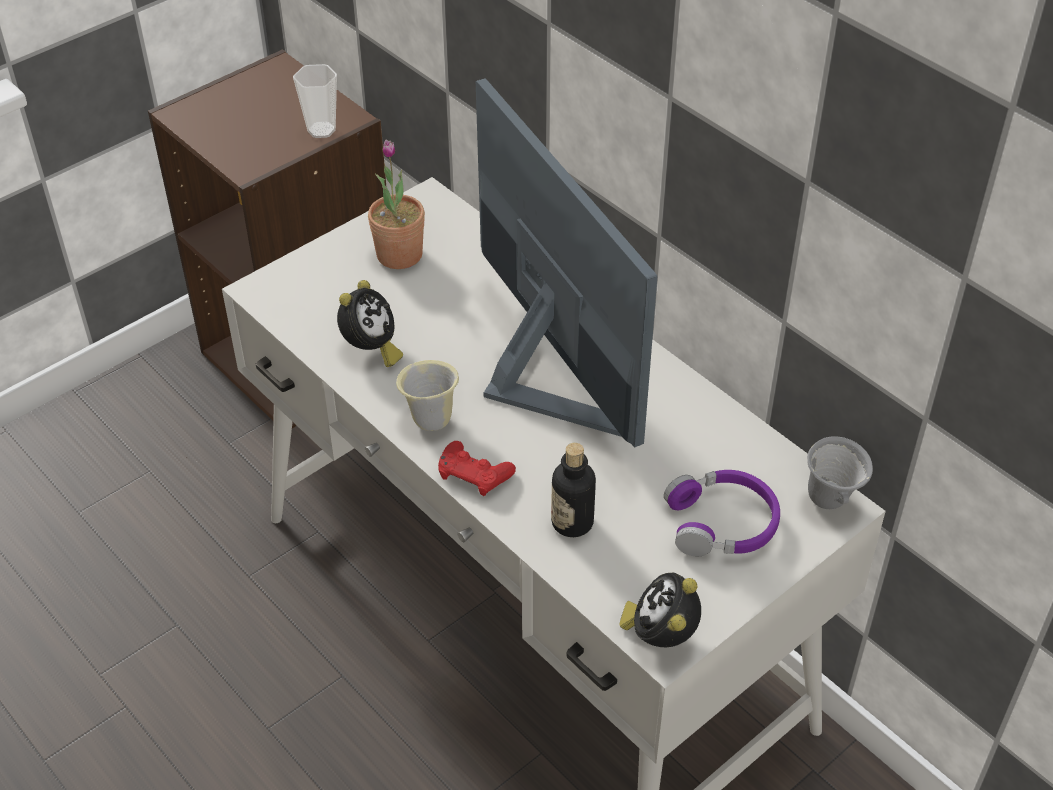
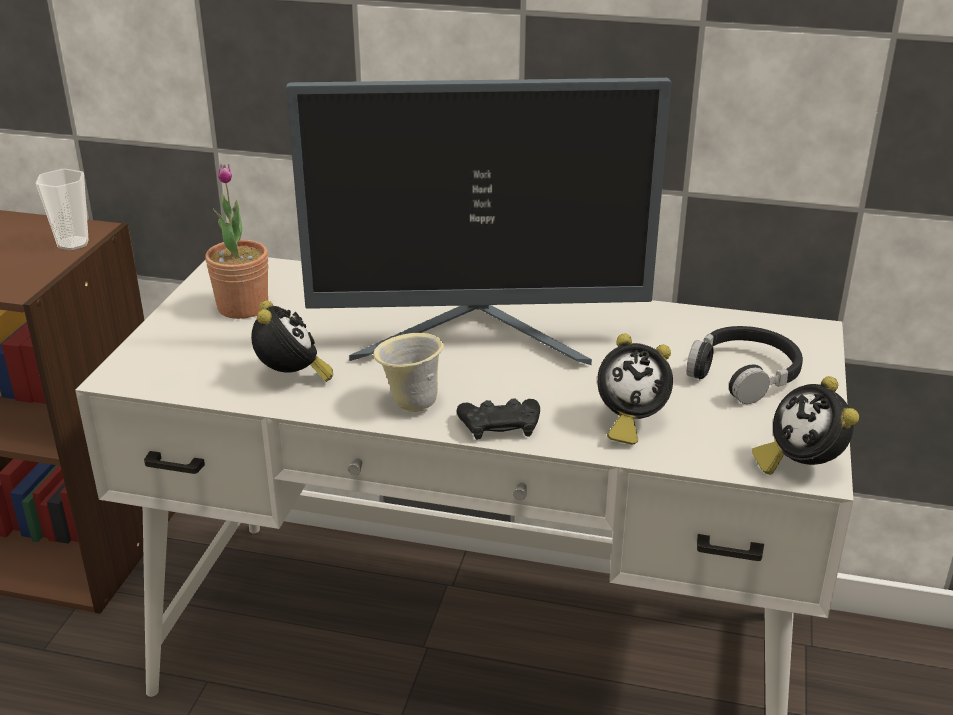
camera: 35 degrees left, 15 degrees down
(474, 474) = (500, 426): red game controller -> black game controller
(546, 375) = (478, 338): monitor -> monitor turned 150 degrees clockwise
(572, 522) = (628, 423): bottle -> alarm clock
(722, 523) = (744, 374): purple headphones -> black headphones
(831, 502) = (800, 330): grey mug -> none

